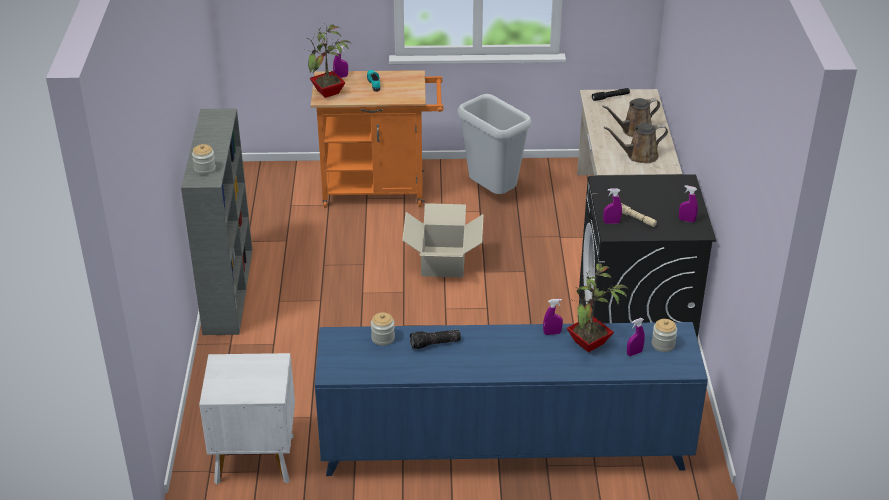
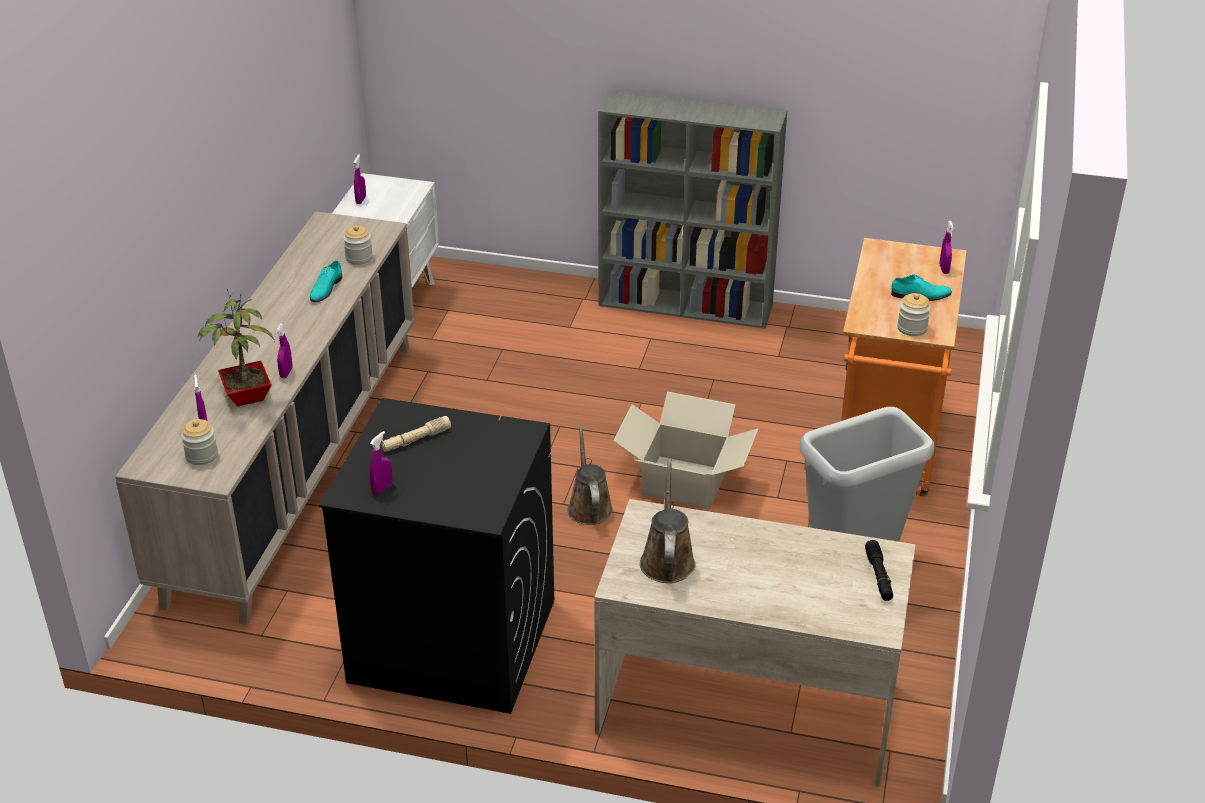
camera: 105 degrees right, 0 degrees up
(205, 169) = (640, 104): jar -> jar (912, 328)
(329, 93) = (894, 254): potted plant -> none
(435, 344) = (325, 288): flashlight -> turquoise shoe
(505, 448) = (295, 467): blue cabinet -> beige cabinet
(611, 222) = (419, 415): purple spray bottle -> purple spray bottle (361, 200)
(634, 131) = (750, 575): brown watering can -> brown watering can (589, 506)

